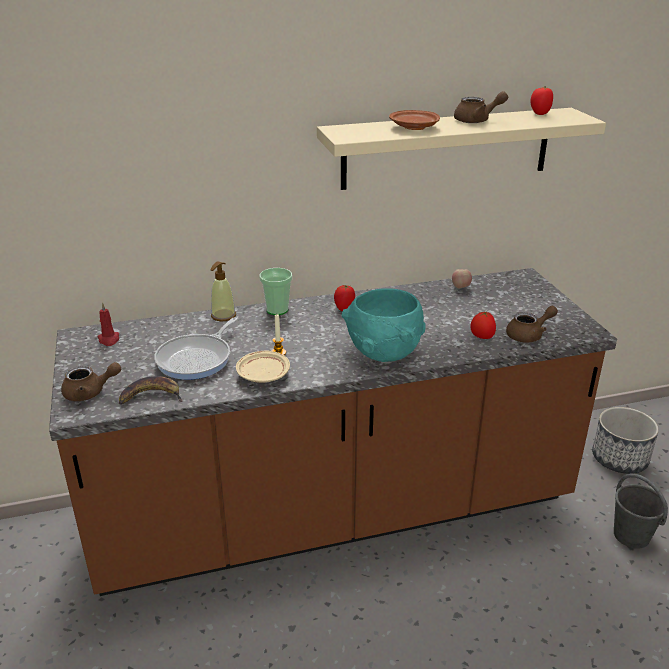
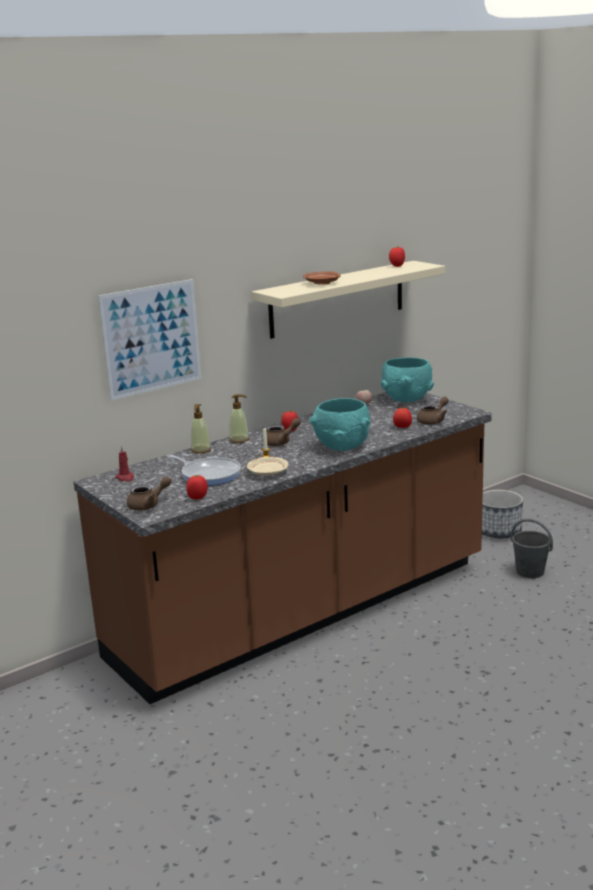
camera: 20 degrees left, 10 degrees down
(151, 396) = (198, 497): banana -> tomato
(167, 173) = (151, 339): none -> picture
(197, 359) = (209, 474): frying pan -> frying pan turned 60 degrees counterclockwise
(277, 310) = (239, 440): cup -> soap dispenser
(477, 120) = (359, 274): brown teapot -> brown teapot (281, 442)
(518, 290) = (406, 399): none -> turquoise bowl

